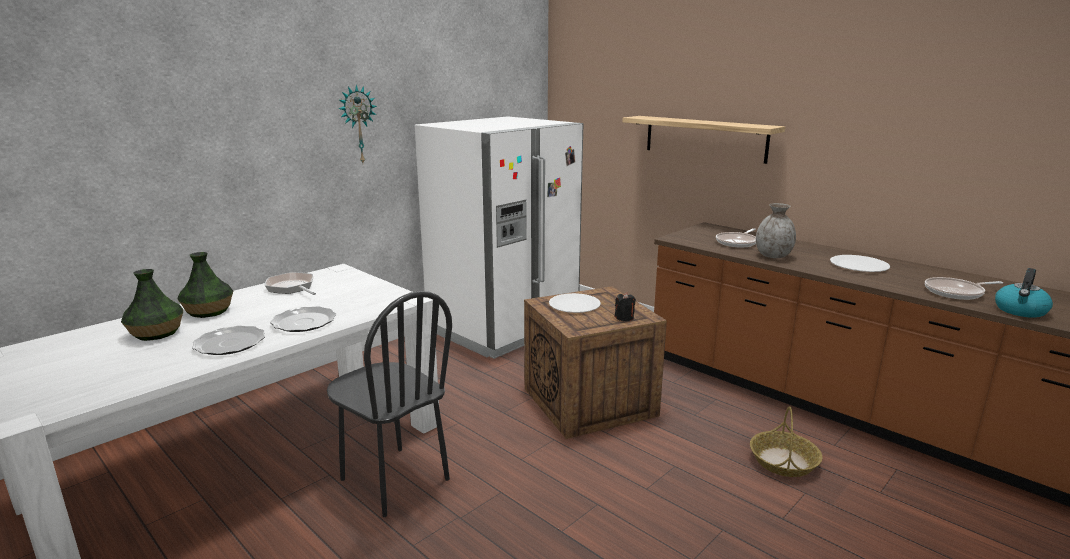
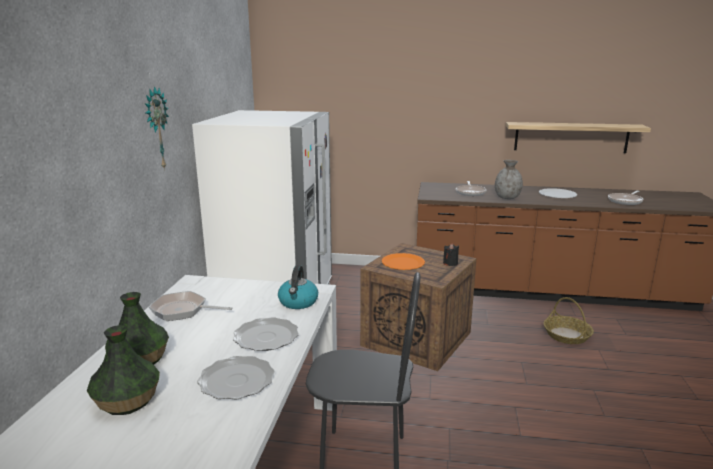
camera: 35 degrees left, 0 degrees up
(574, 305) = (403, 263): white plate -> orange plate
(704, 138) = (415, 117): shelf -> shelf (571, 137)
(1020, 311) = (666, 205): kettle -> kettle (298, 302)

